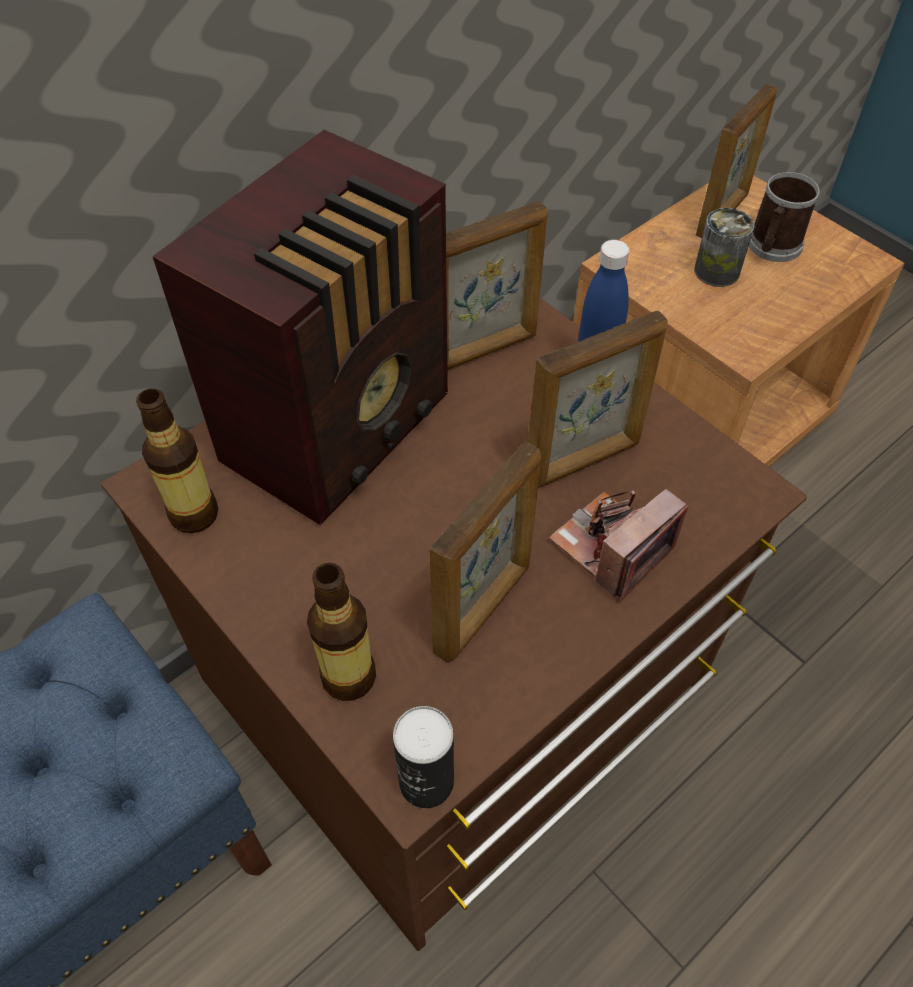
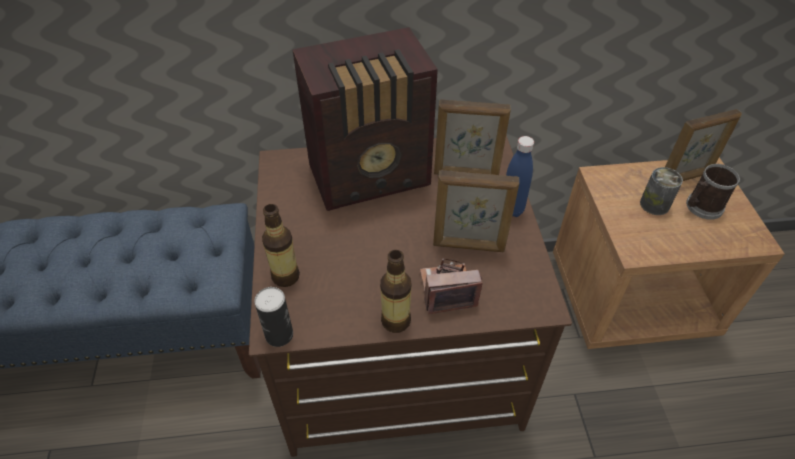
camera: 35 degrees right, 5 degrees down
(194, 514) = (283, 180): bottle -> bottle (395, 321)
(484, 608) = (365, 282): picture frame -> none

